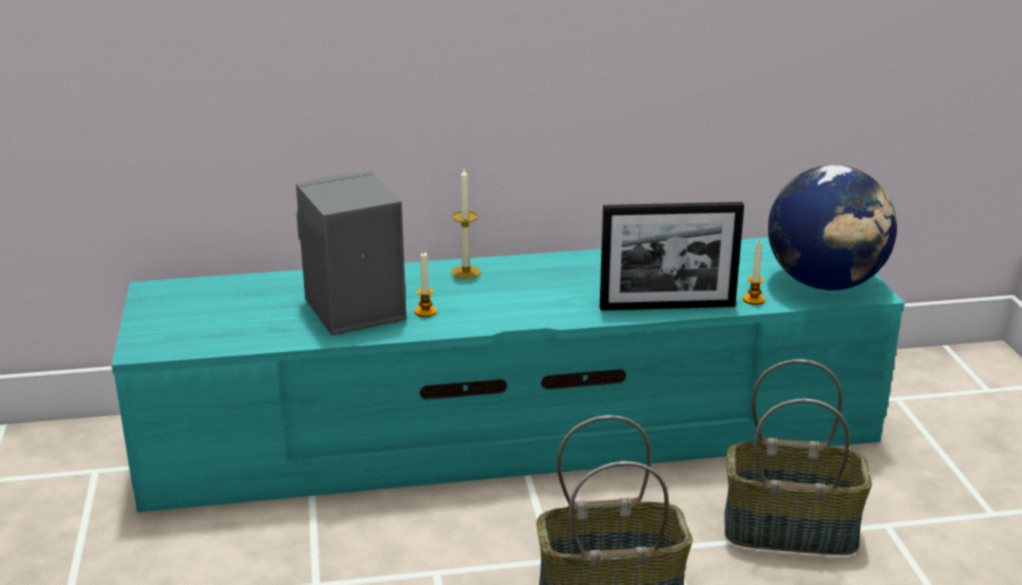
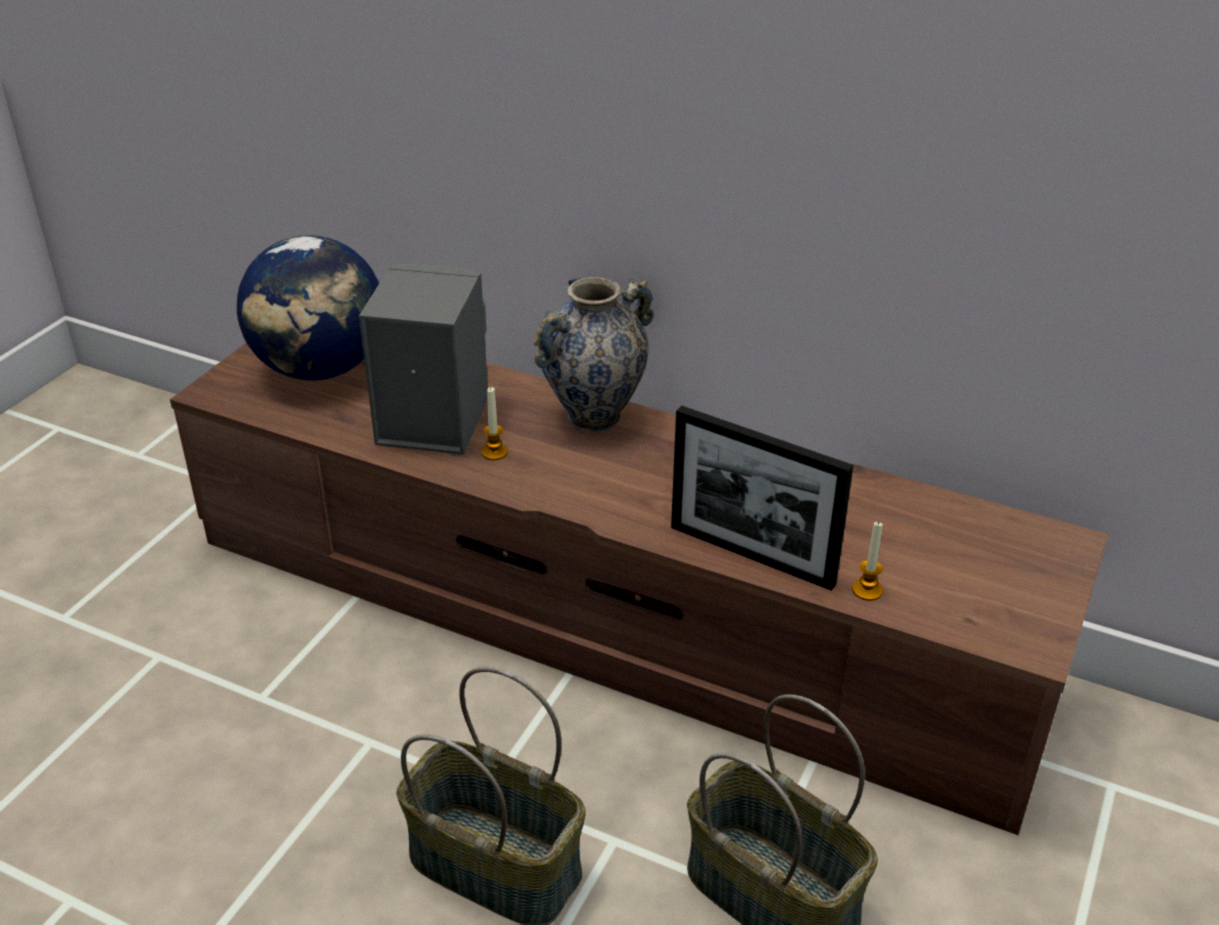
camera: 35 degrees right, 10 degrees up
(465, 272) = (593, 417): candle -> vase
(512, 429) = (612, 609): turquoise tv stand -> brown tv stand
(825, 284) = (990, 607): globe -> globe (320, 369)

